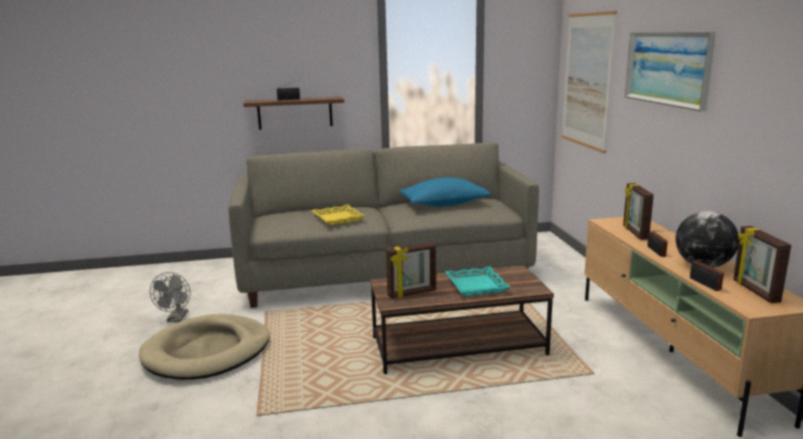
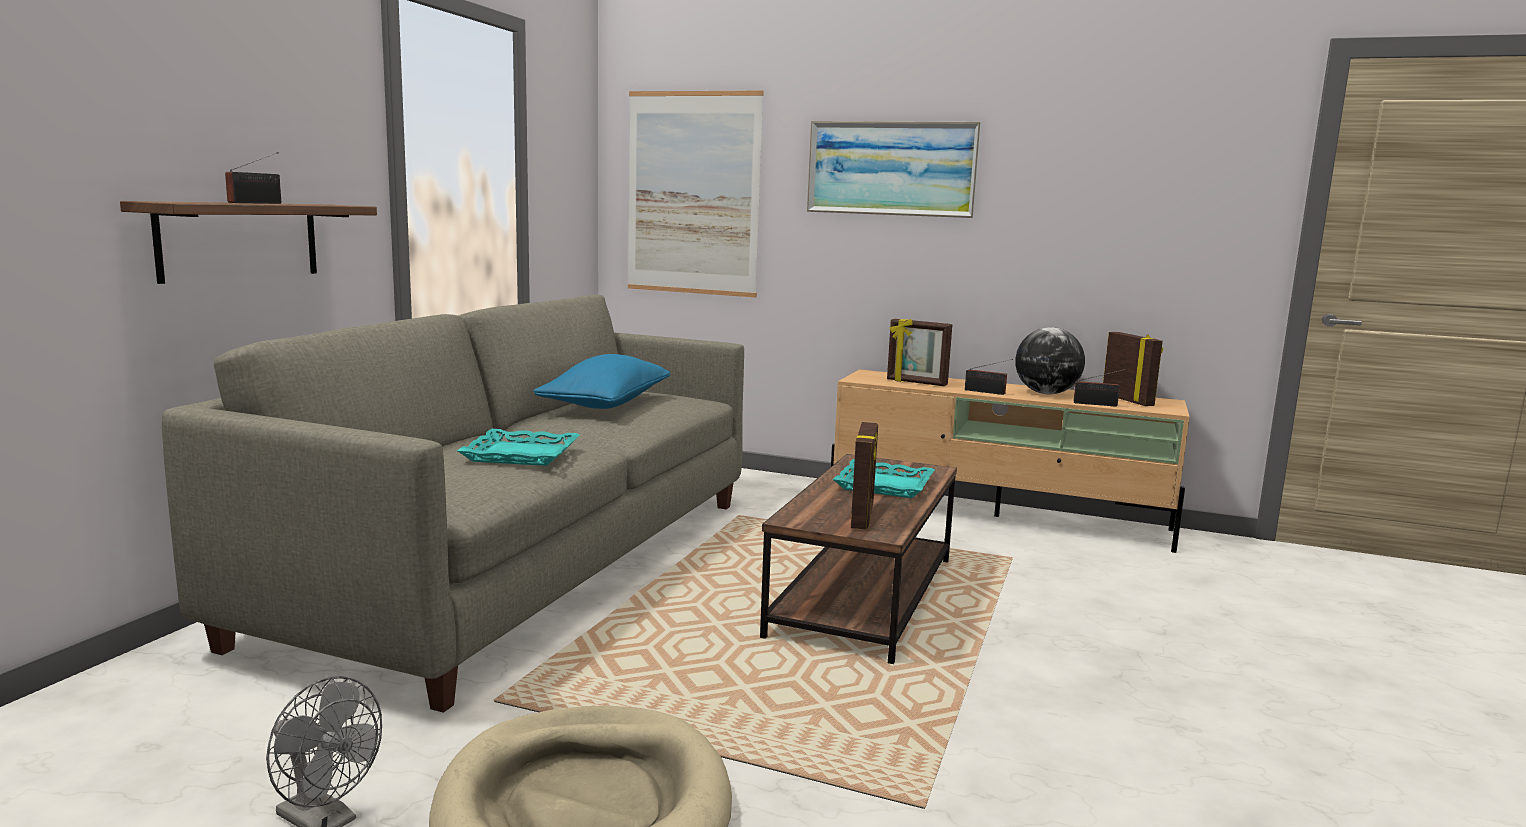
camera: 60 degrees left, 5 degrees down
(337, 218) = (520, 455): yellow tray -> turquoise tray
(754, 291) = (1128, 400): picture frame -> picture frame turned 135 degrees counterclockwise

